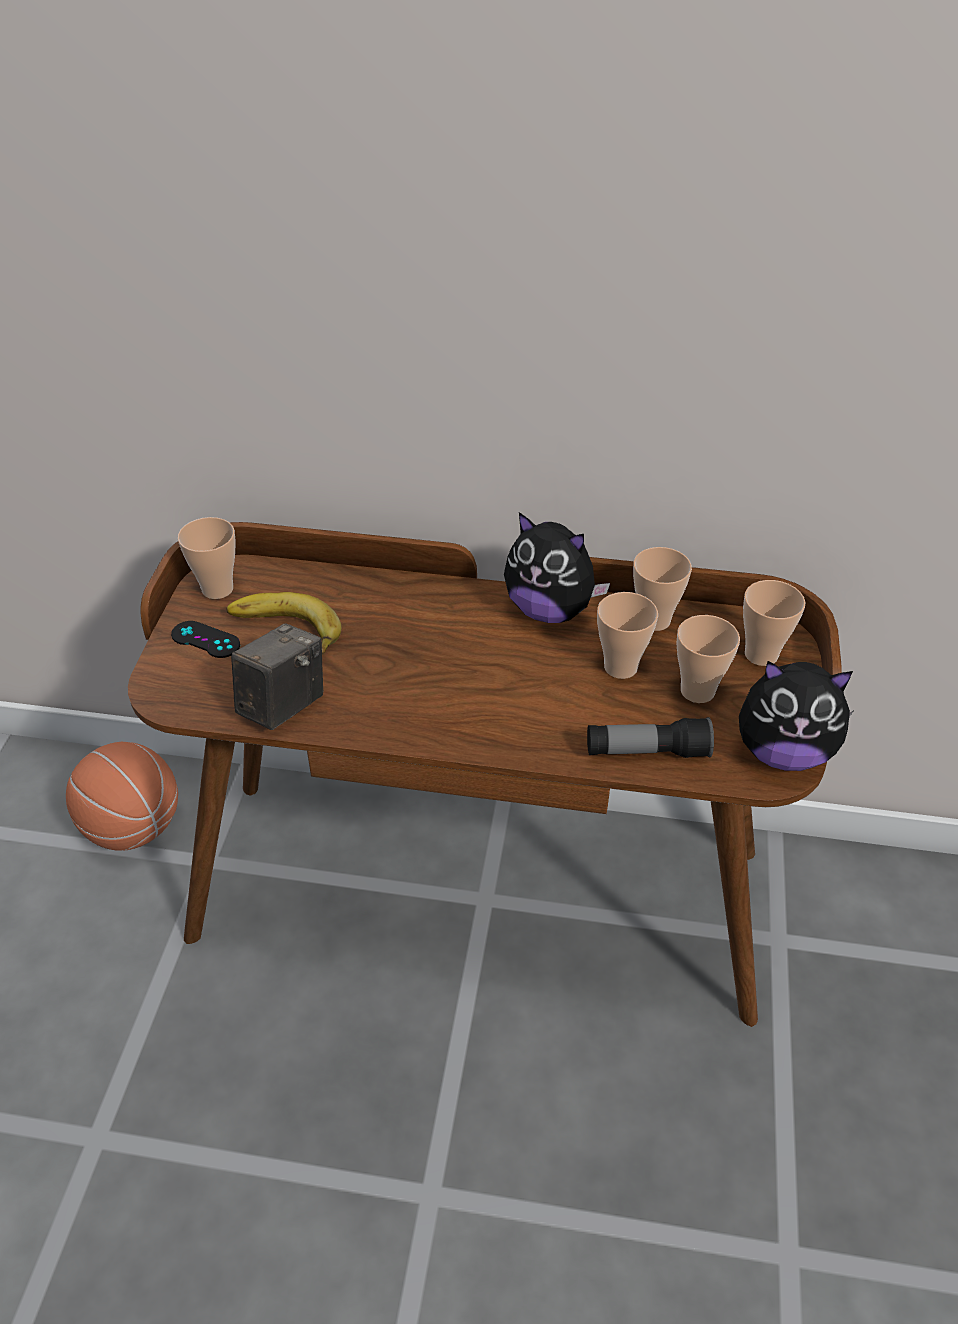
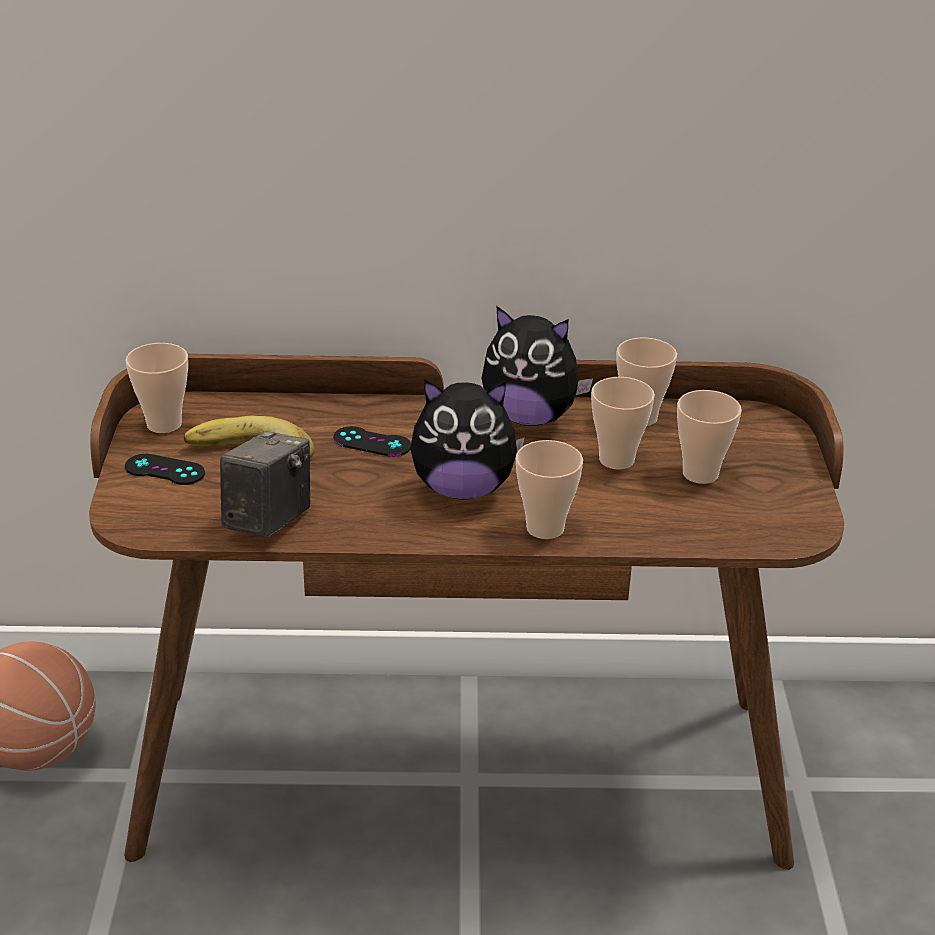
camera: 10 degrees left, 10 degrees down
(397, 626) = (372, 442): none -> black game controller
(647, 751) = (663, 528): flashlight -> none
(761, 654) = (756, 438): cup -> cup (545, 528)
(783, 752) = (799, 517): plush toy -> plush toy (463, 488)

